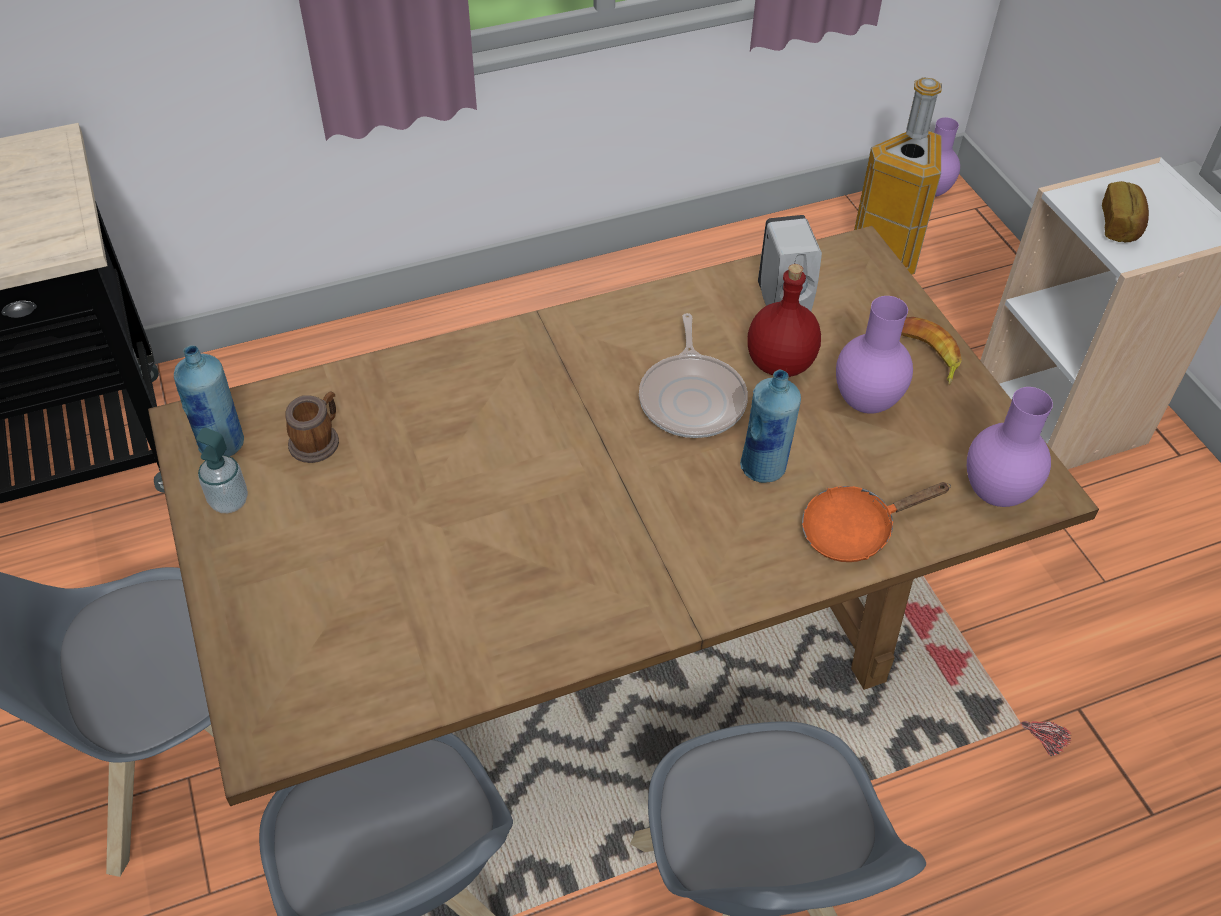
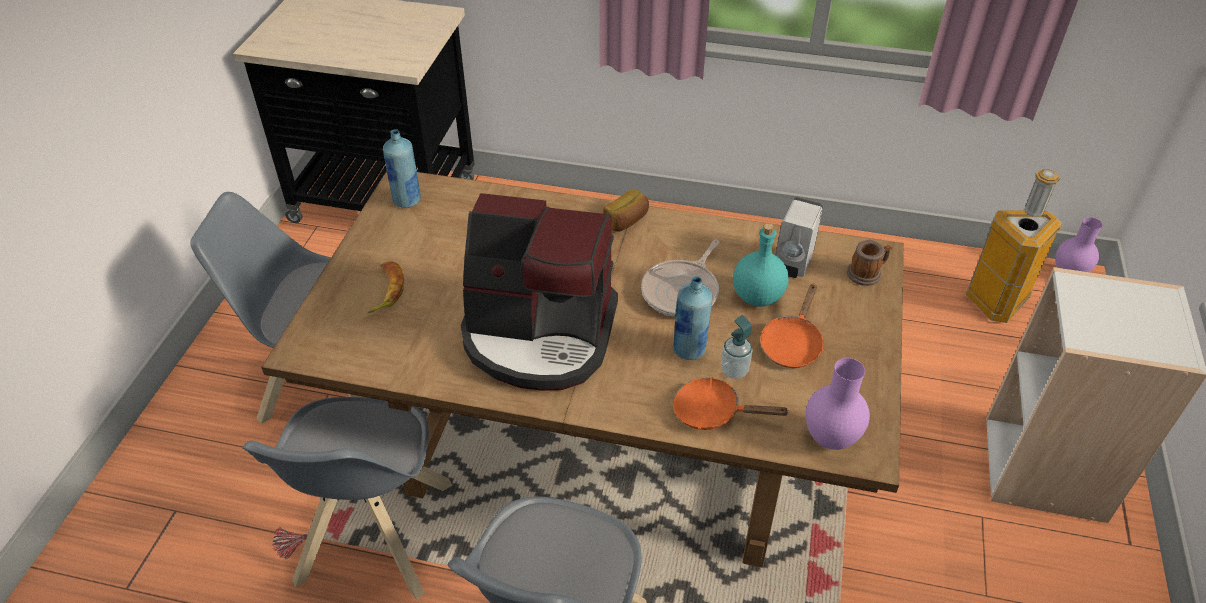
camera: 35 degrees right, 5 degrees down
(229, 501) = (385, 229): soap dispenser -> soap dispenser (734, 370)
(318, 440) = (454, 219): mug -> mug (867, 273)
(574, 543) = (539, 335): none -> coffee machine
(779, 364) = (756, 297): red bottle -> turquoise bottle
(864, 402) = (792, 344): purple vase -> orange frying pan
(924, 353) = (863, 334): banana -> banana (386, 290)
(1121, 225) = (1098, 317): bread -> bread (627, 221)

